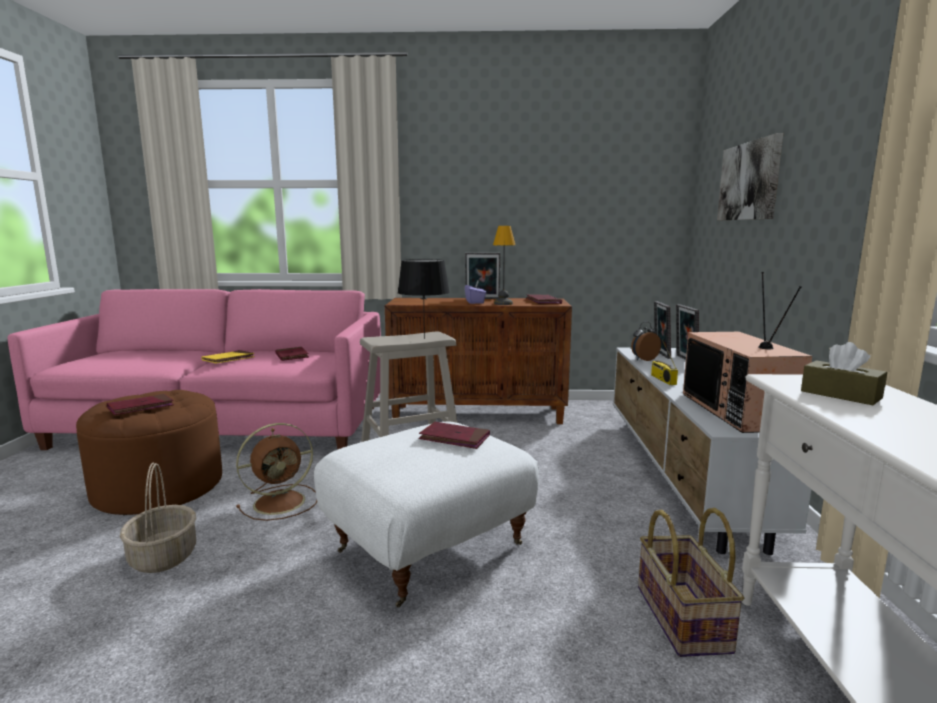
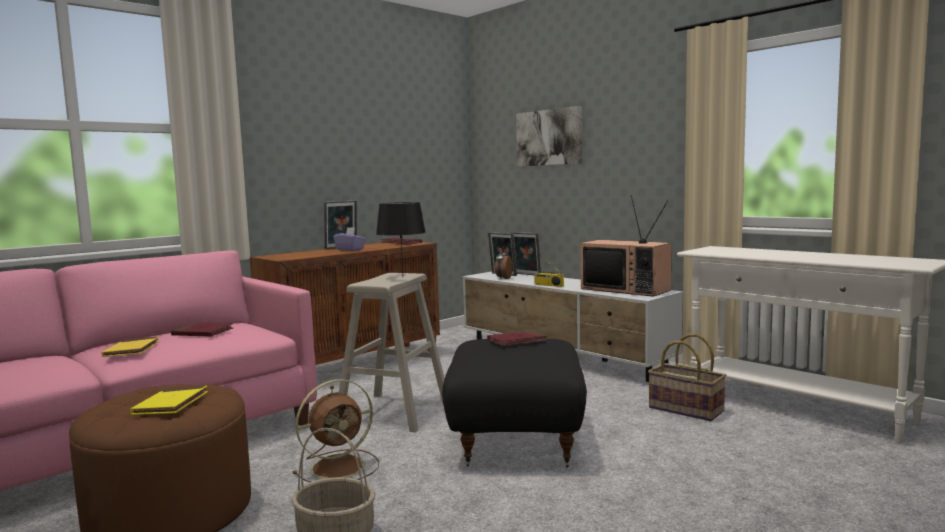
camera: 45 degrees left, 5 degrees down
(141, 407) = (171, 404): red book -> yellow book
(282, 502) = (340, 467): brown fan -> brown fan turned 45 degrees clockwise
(429, 546) = (514, 439): white ottoman -> black ottoman
(503, 303) = (379, 247): table lamp -> none
(840, 394) = (733, 251): brown tissue box -> none

